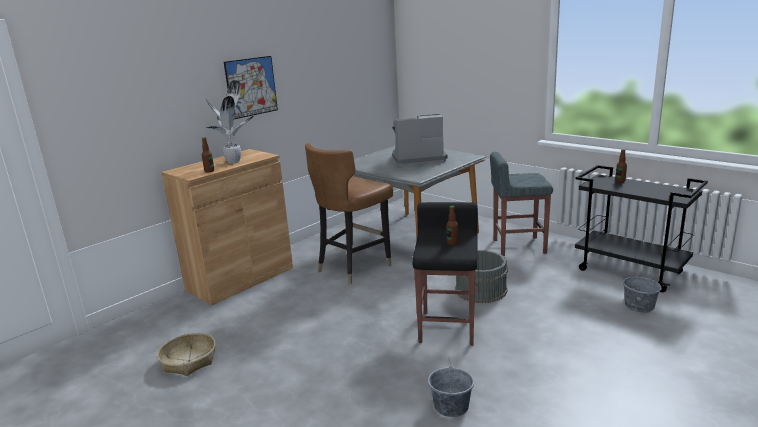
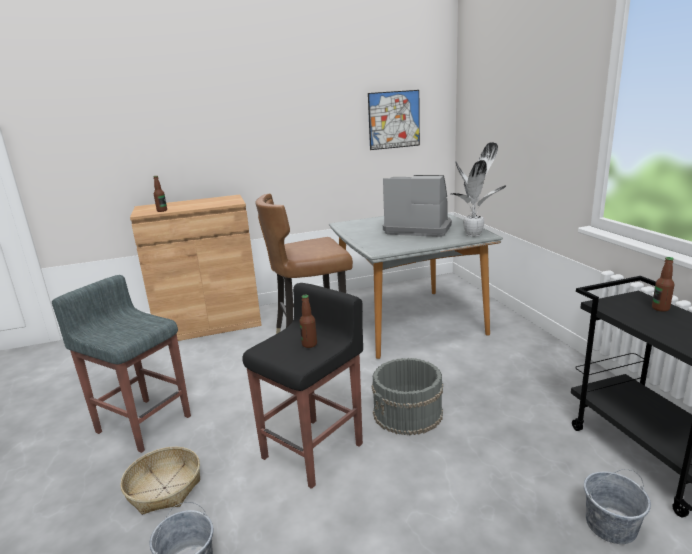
camera: 30 degrees right, 0 degrees up
(189, 361) = (73, 395): basket -> basket (164, 487)
(234, 161) = (200, 204): potted plant -> potted plant (474, 234)
(251, 87) = (245, 129): picture -> picture (394, 120)
(518, 246) = (520, 366): grey stool -> grey stool (143, 423)

